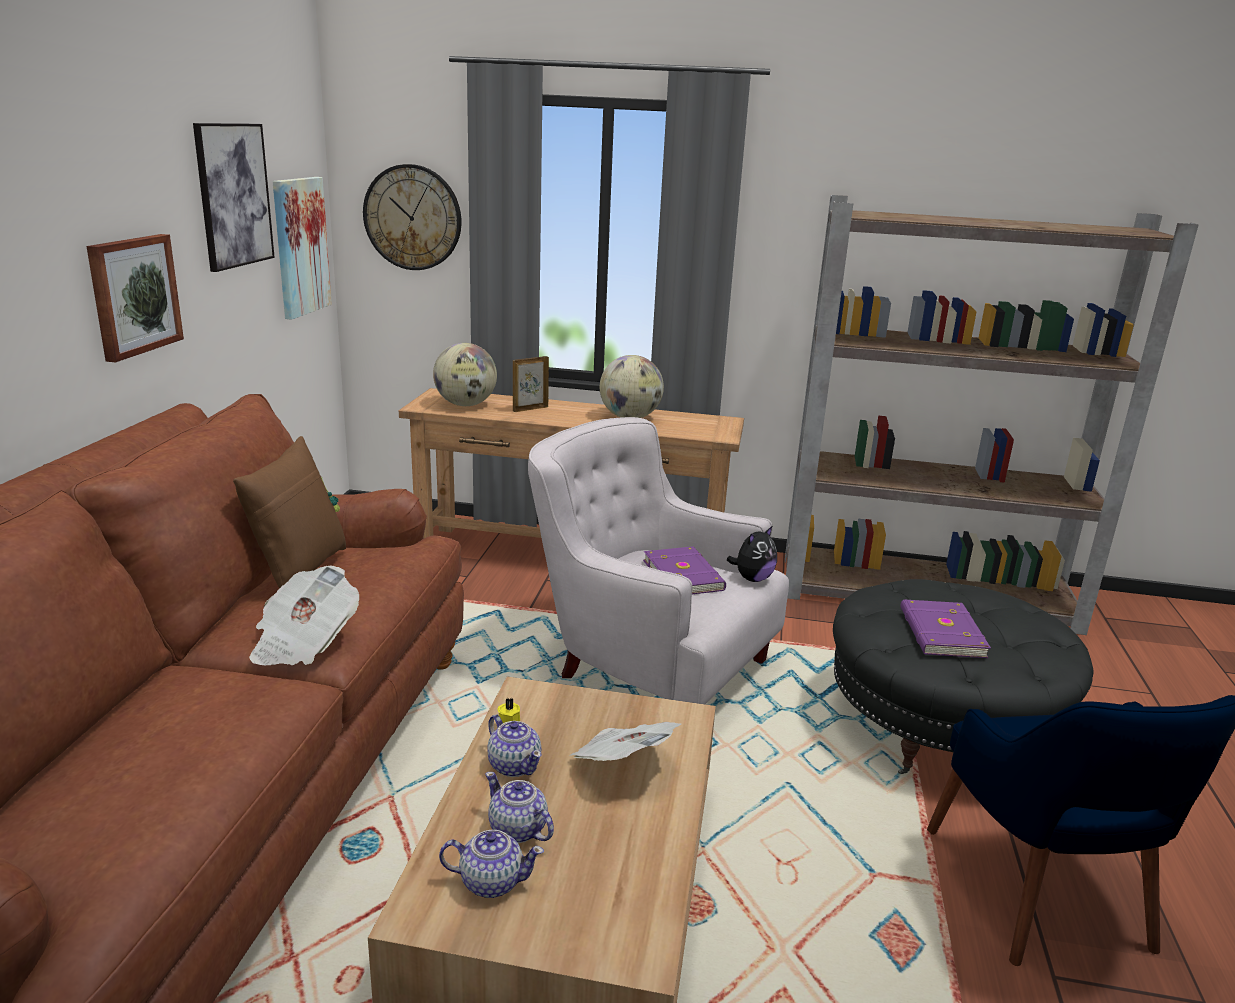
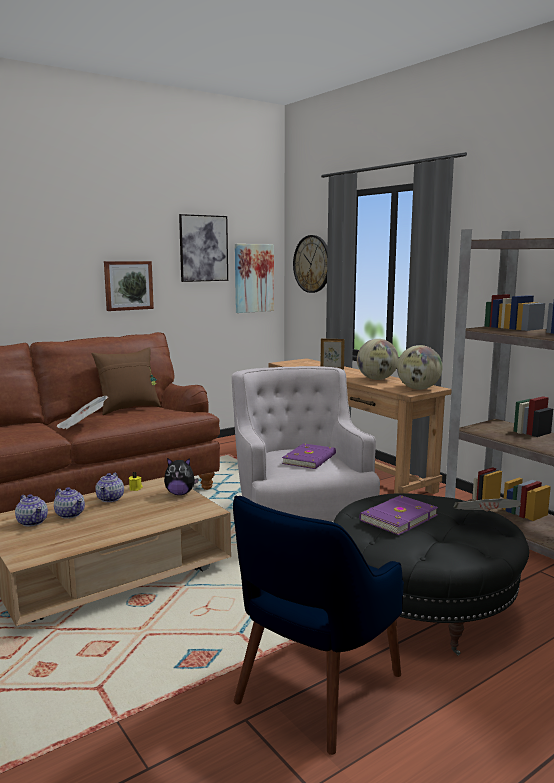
camera: 45 degrees right, 10 degrees down
(465, 405) = (304, 365): globe -> globe (418, 389)
(518, 830) = (70, 514): teapot -> teapot turned 135 degrees clockwise
(623, 763) = (147, 513): newspaper -> newspaper (484, 522)
(752, 578) = (348, 471): plush toy -> plush toy (180, 493)

